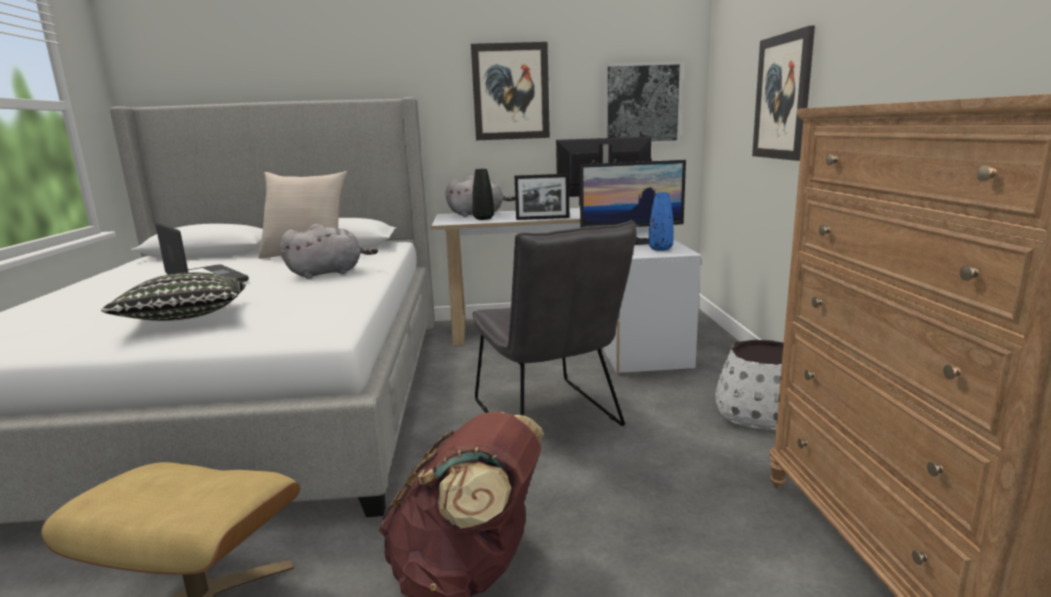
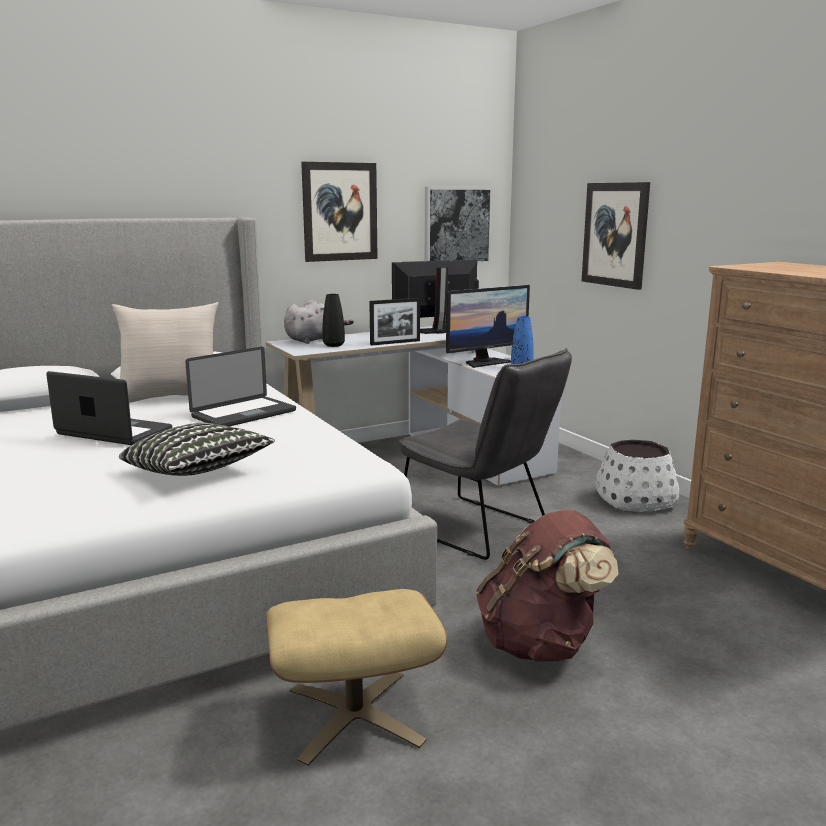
camera: 25 degrees left, 0 degrees up
(328, 273) = (244, 414): grey plush toy -> laptop

